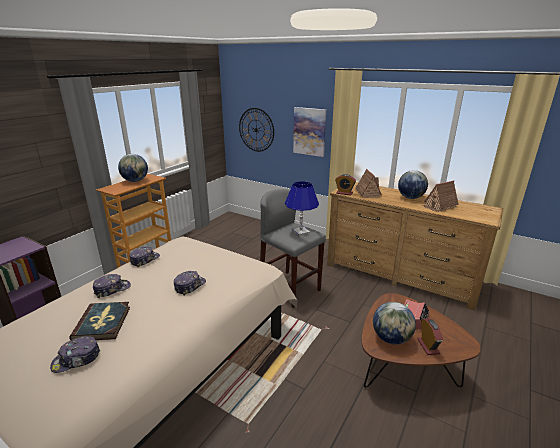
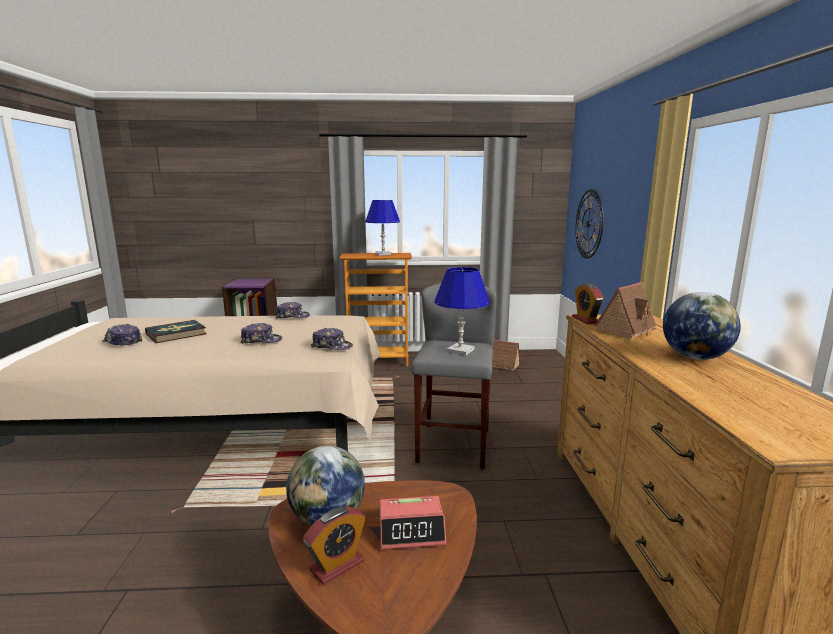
camera: 55 degrees right, 10 degrees down
(112, 289) = (230, 322): cap -> cap (332, 346)
(135, 181) = (383, 254): globe -> blue table lamp
(309, 131) = (635, 223): picture -> none
(439, 206) = (721, 384): toy house -> toy house (503, 365)

